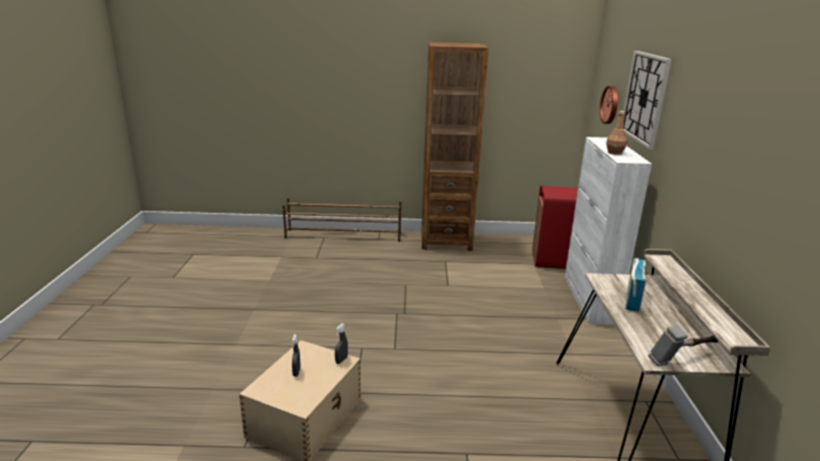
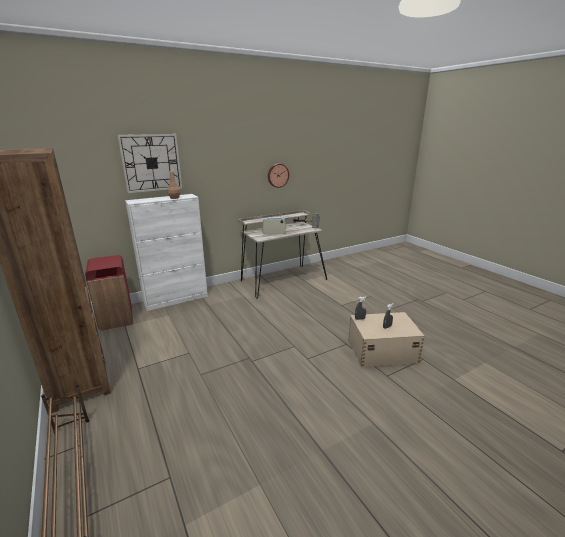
camera: 120 degrees left, 0 degrees up
(610, 105) = (86, 183): wall clock -> wall clock (277, 175)

